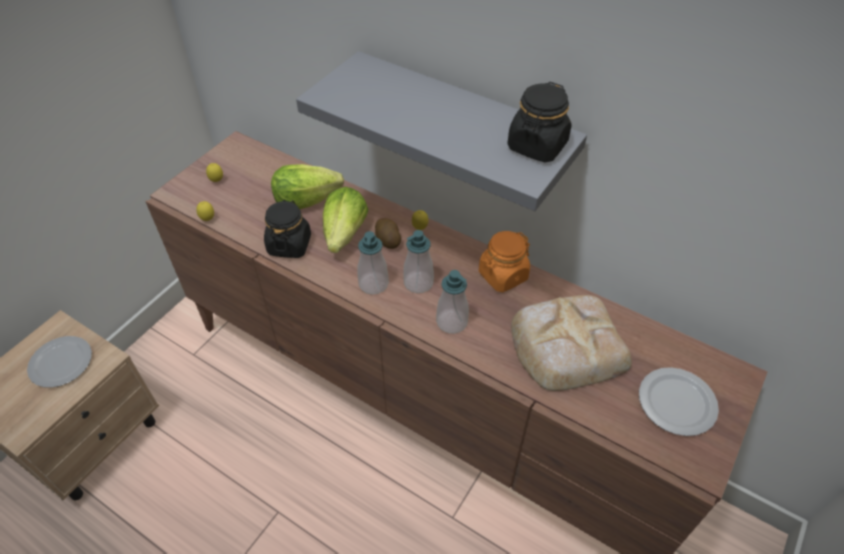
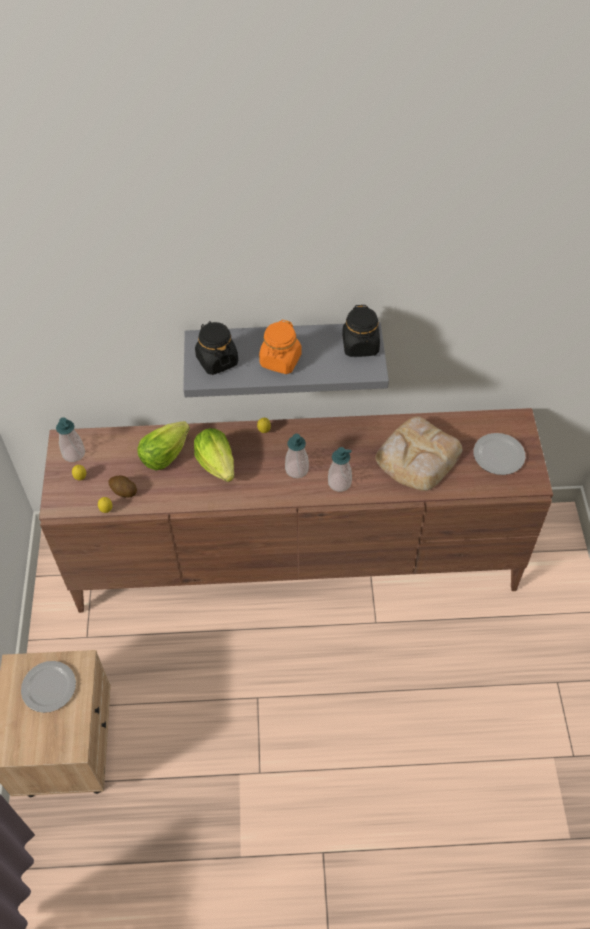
camera: 35 degrees left, 5 degrees up
(289, 245) = (185, 494): black jar -> black jar (217, 360)
(373, 284) = (269, 487): soap dispenser -> soap dispenser (73, 453)
(387, 240) = (250, 452): potato -> potato (123, 491)
(502, 276) = (345, 434): orange jar -> orange jar (280, 361)

